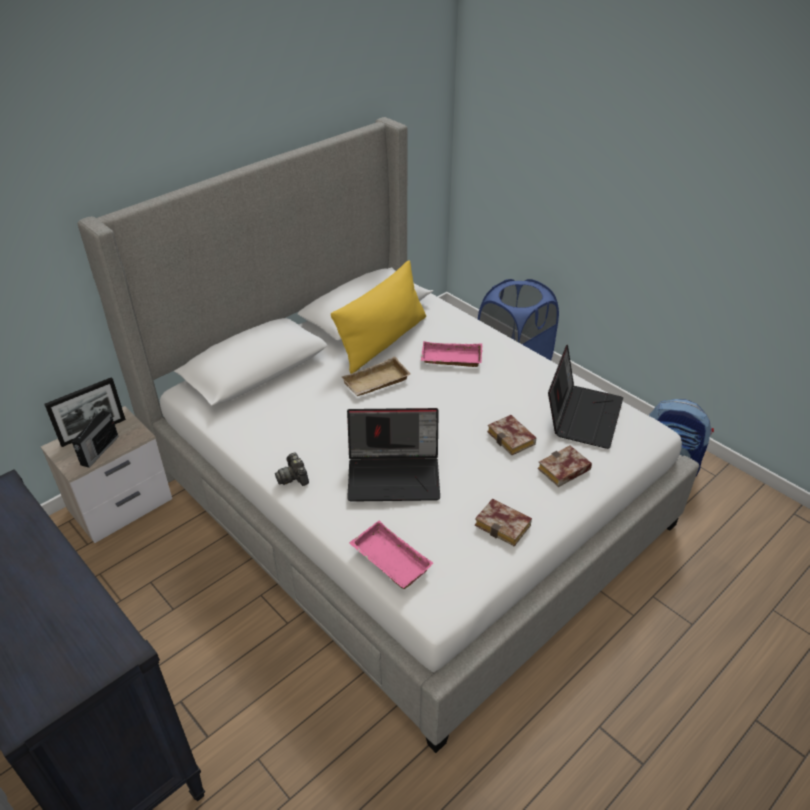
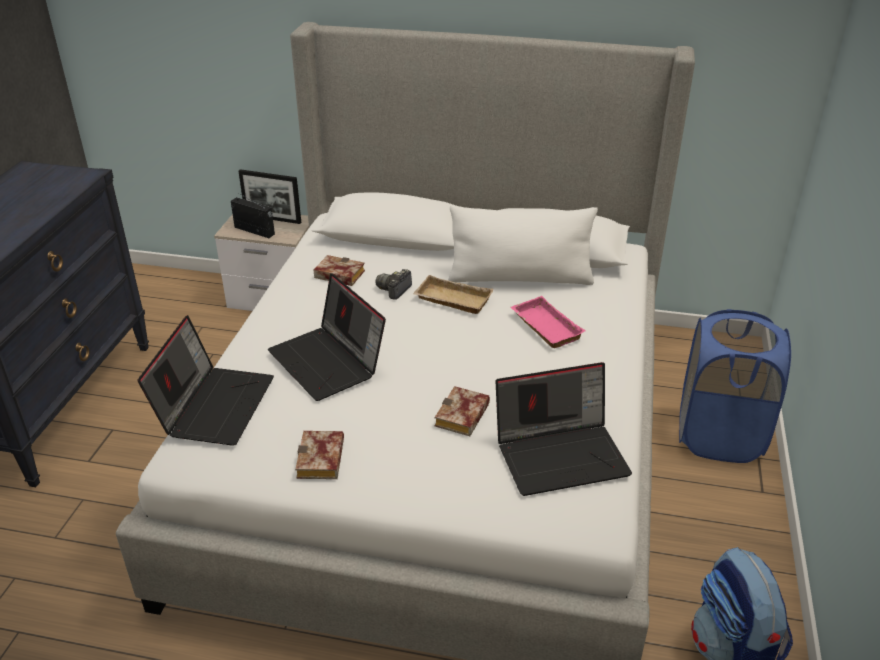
camera: 55 degrees right, 5 degrees down
(99, 451) = (255, 231): radio -> radio turned 135 degrees counterclockwise
(293, 477) = (277, 312): camera -> camera (394, 290)
(383, 341) = (520, 278): yellow pillow -> white pillow
(388, 560) = (214, 405): pink tray -> laptop
(563, 471) = (446, 473): book -> book (337, 275)

